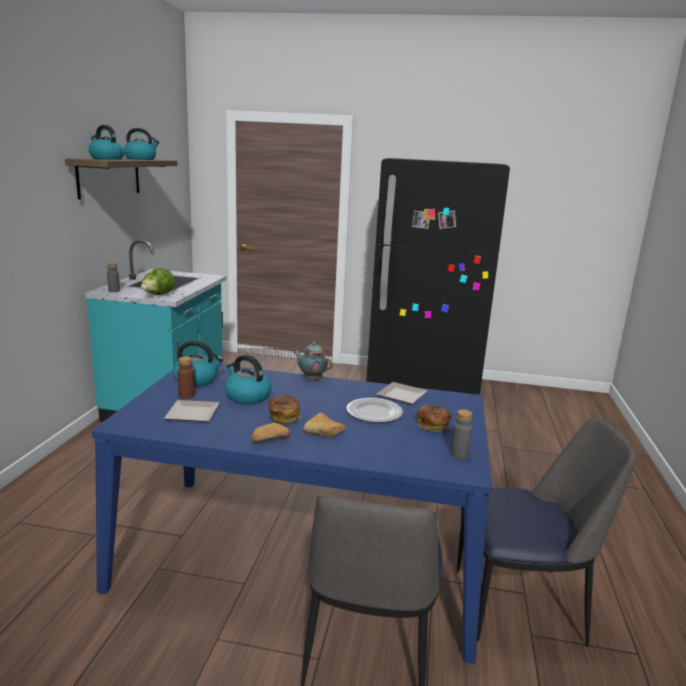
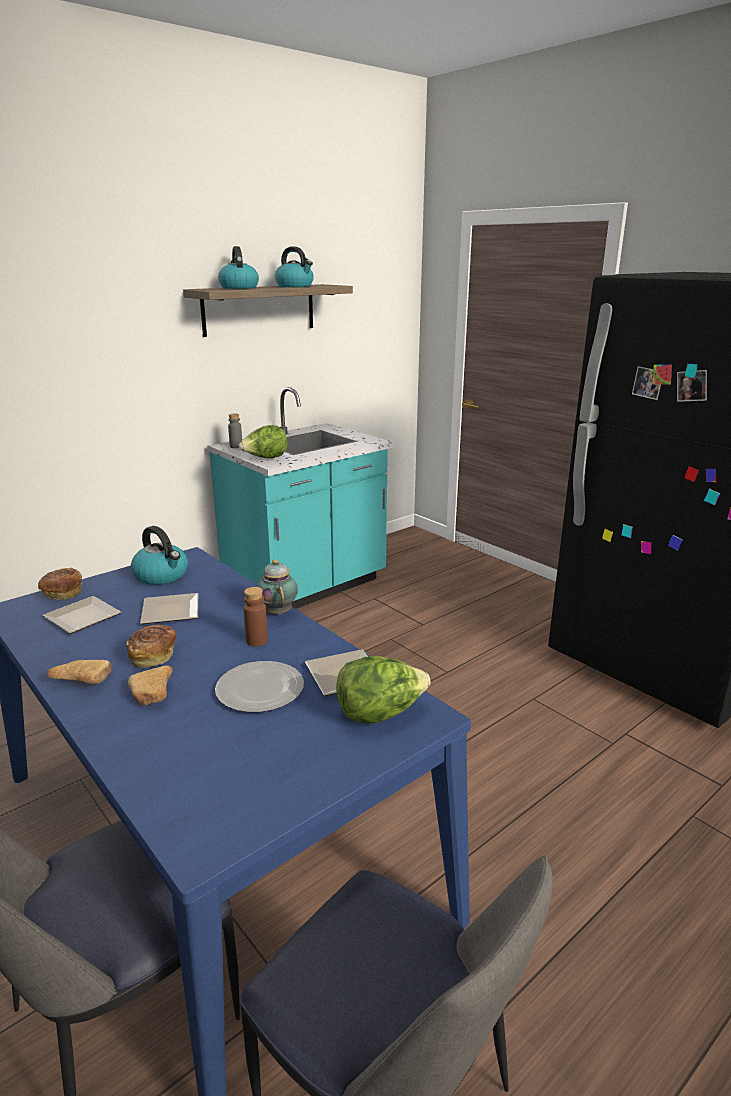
camera: 40 degrees right, 5 degrees up
(186, 395) = (119, 592): brown bottle -> brown bottle (257, 640)
(247, 396) = (169, 613): kettle -> plate
(433, 426) = (294, 745): bread -> bread (62, 593)
(444, 404) = (380, 713): none -> lettuce
(459, 455) = (241, 811): grey bottle -> none

